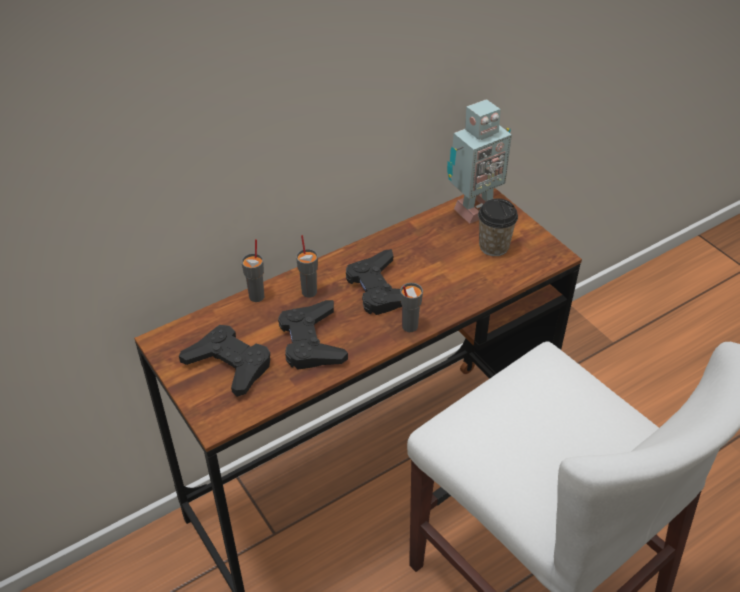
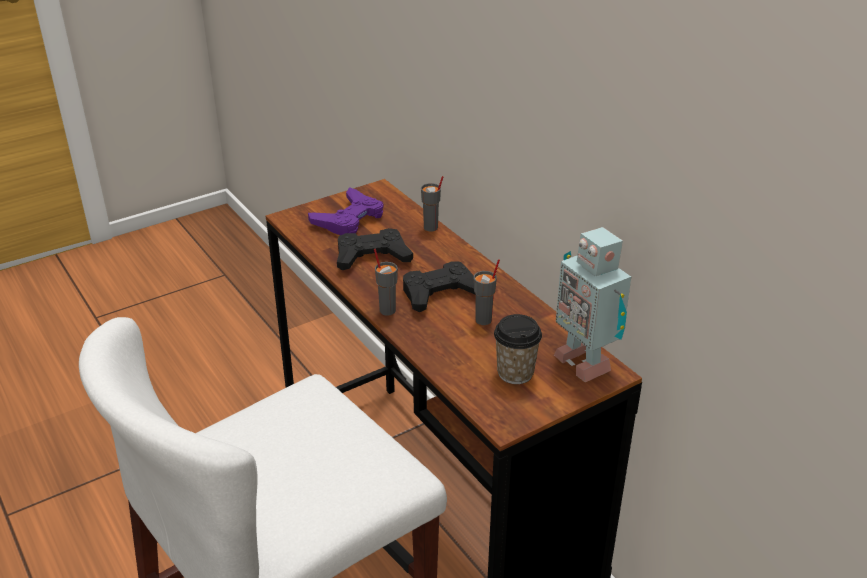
camera: 90 degrees right, 10 degrees down
(229, 364) = (349, 219): black game controller -> purple game controller
(309, 291) = (437, 254): grey cup -> grey cup (484, 320)

